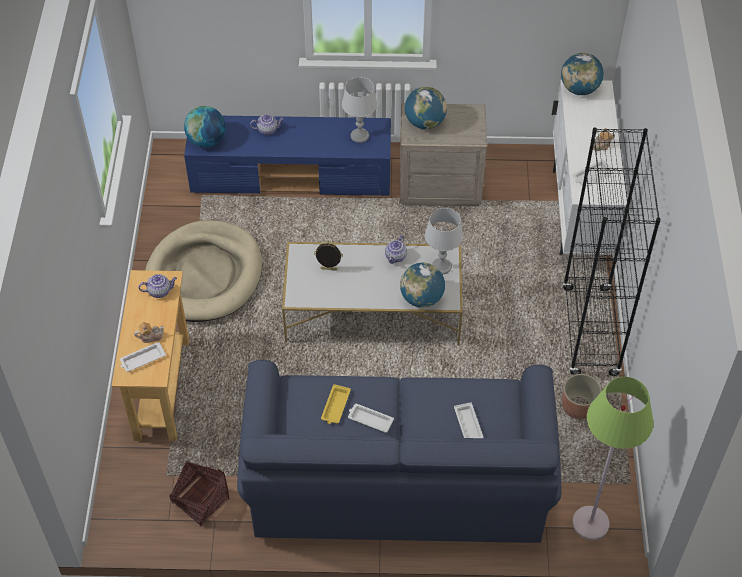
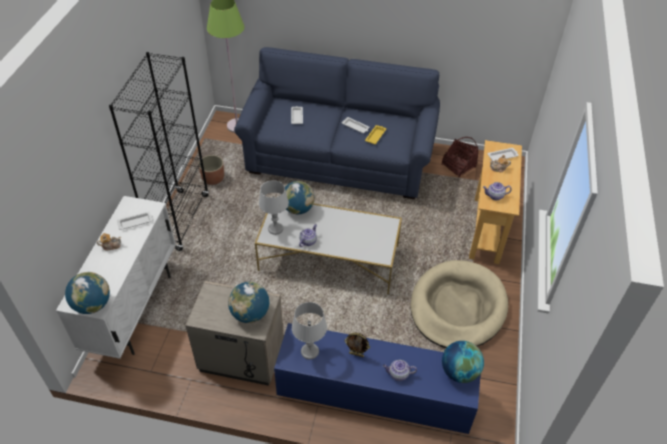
camera: 170 degrees left, 5 degrees down
(328, 270) = (362, 239): picture frame -> picture frame (356, 354)

